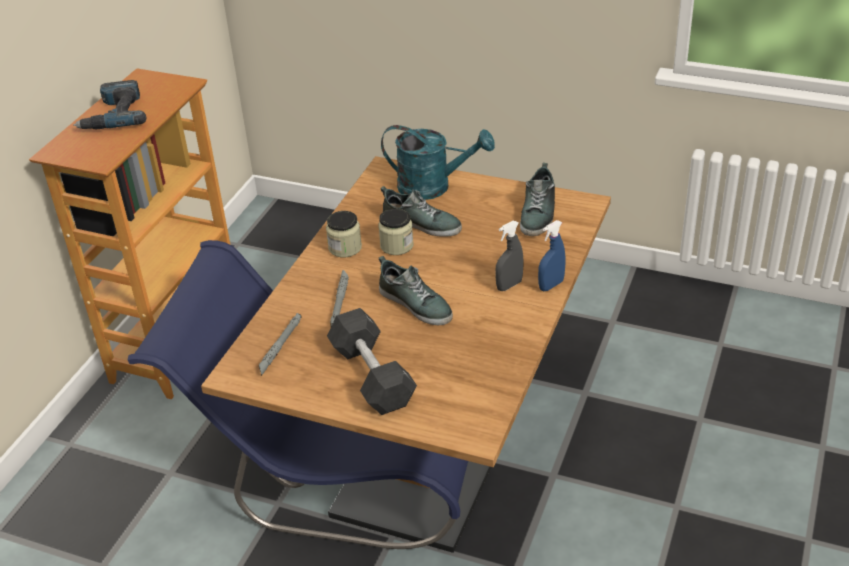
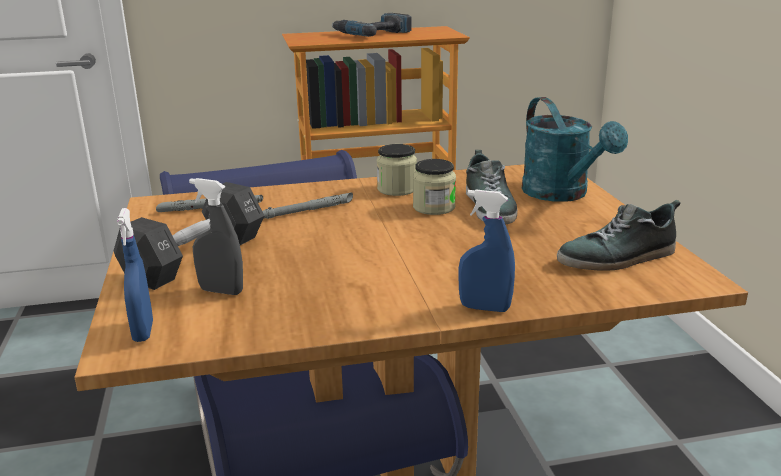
camera: 55 degrees right, 15 degrees down
(416, 304) = (346, 243): shoe -> none
(462, 422) = (143, 332): none -> blue spray bottle
(509, 285) = (447, 282): grey spray bottle -> grey spray bottle (221, 291)

